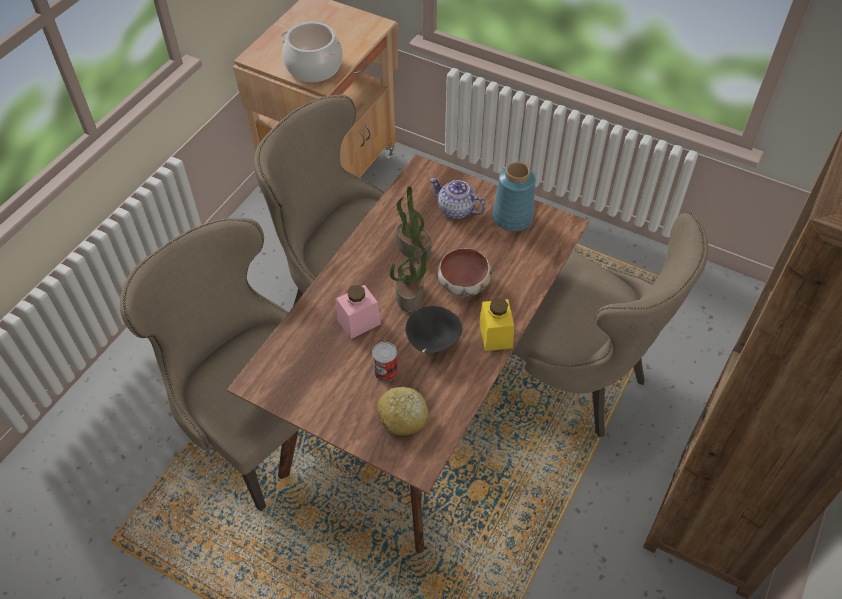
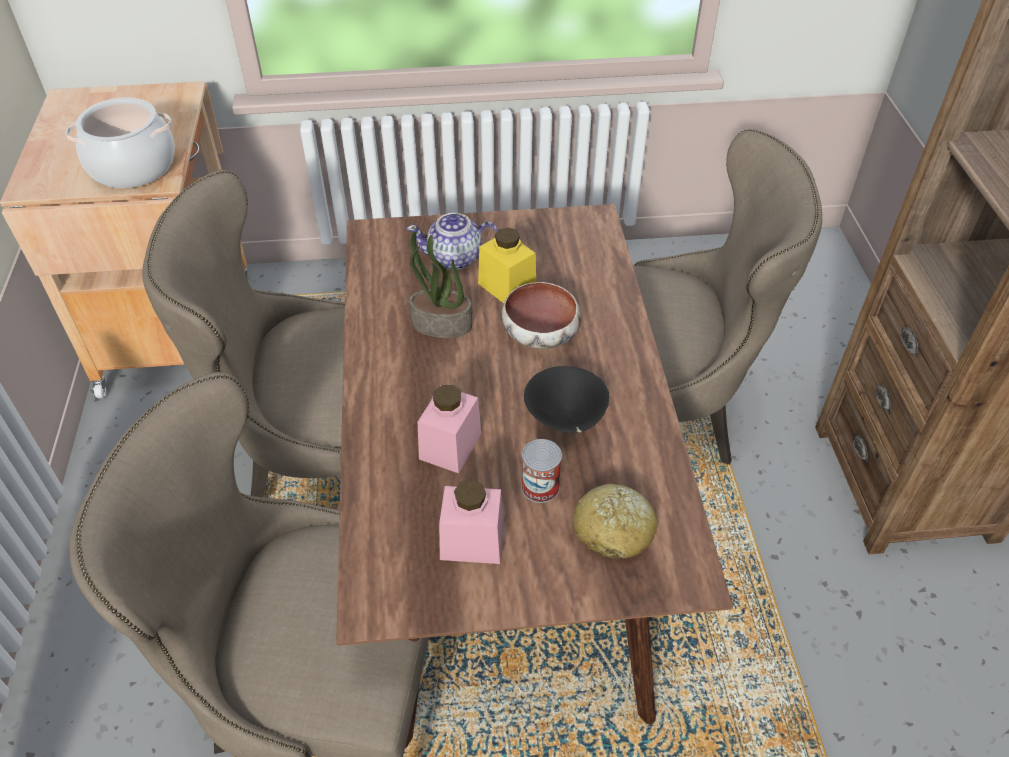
camera: 35 degrees left, 5 degrees down
(327, 378) = (472, 541): none -> pink jar
(410, 295) = (488, 380): potted plant -> none
(495, 335) = (631, 372): yellow jar -> yellow jar (507, 287)
(511, 218) = (528, 238): blue vase -> none

